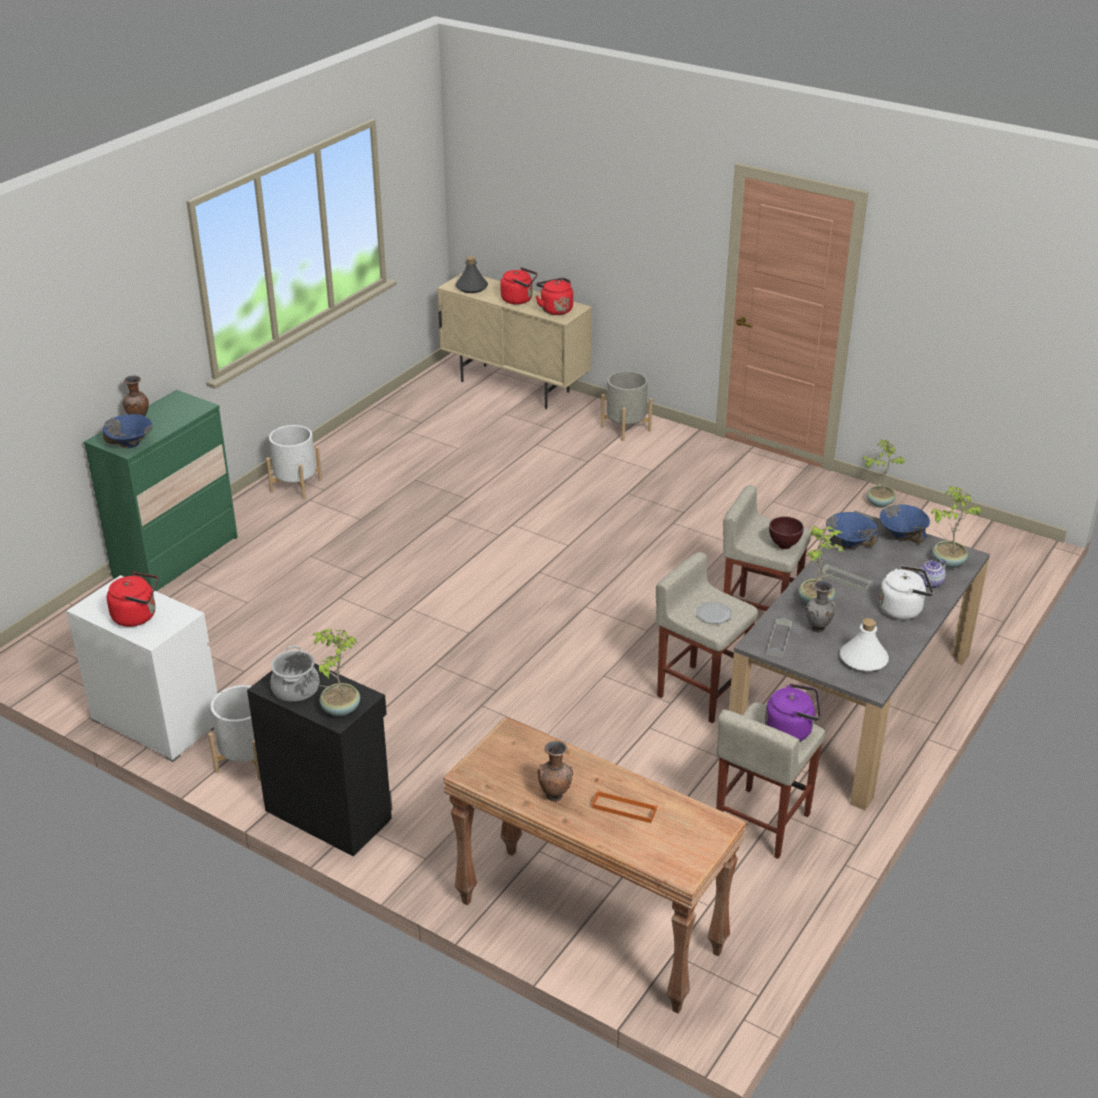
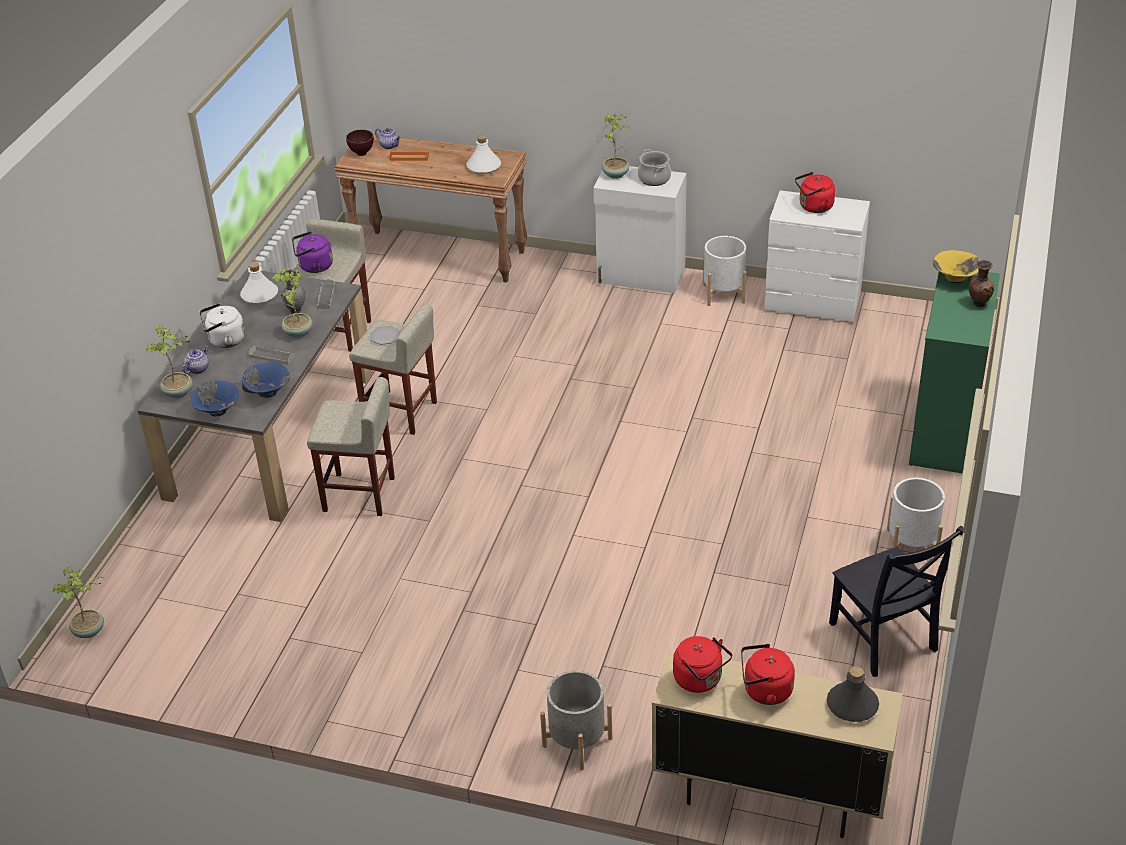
camera: 165 degrees right, 5 degrees up
(130, 444) = (955, 279): blue bowl -> yellow bowl
(329, 813) = (641, 277): black cabinet -> white cabinet
(374, 438) = (884, 640): none -> black chair
(517, 761) = (484, 166): none -> white bottle
(555, 796) = (453, 155): brown vase -> none
(649, 844) = (389, 146): none -> teapot
(783, 546) = (331, 414): brown bowl -> brown bowl (362, 153)
(879, 503) = (233, 681): potted plant -> potted plant (89, 631)

